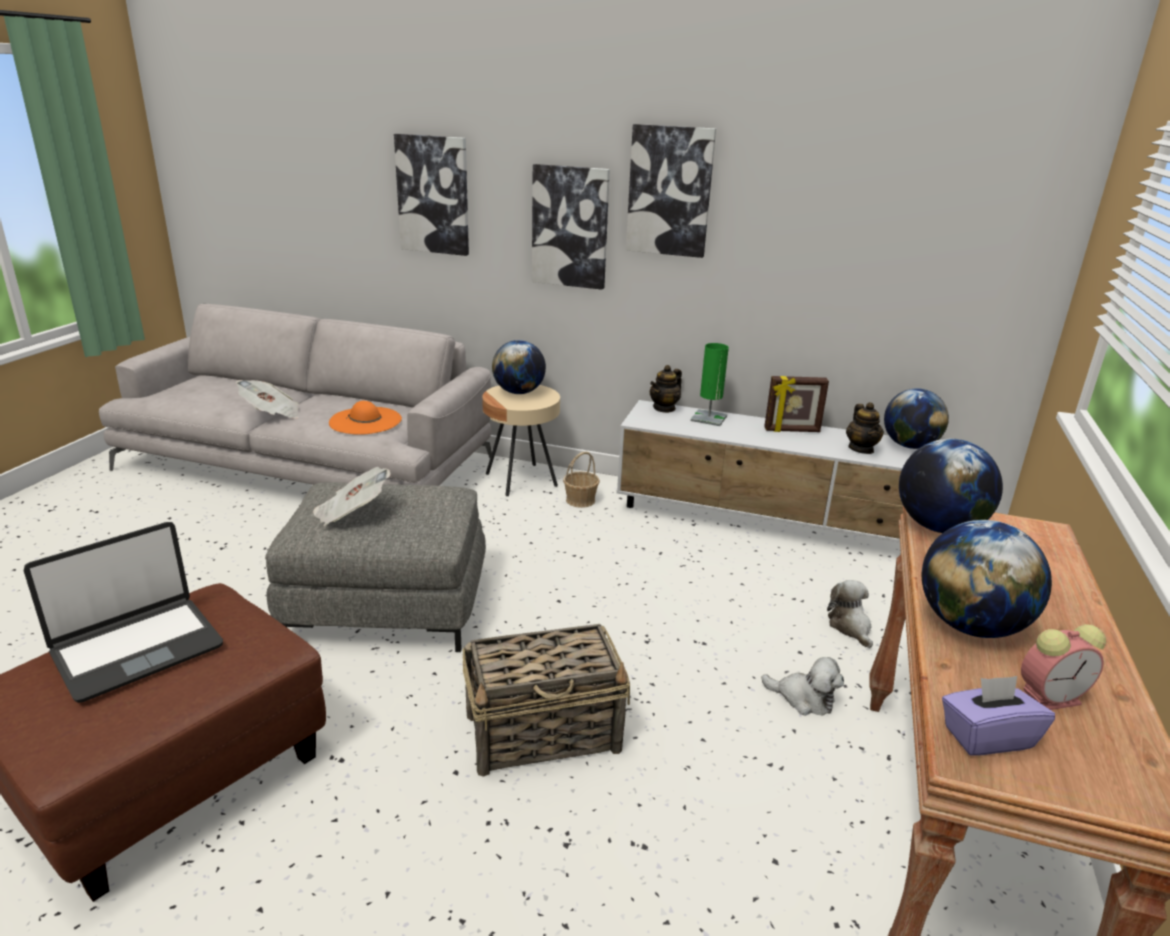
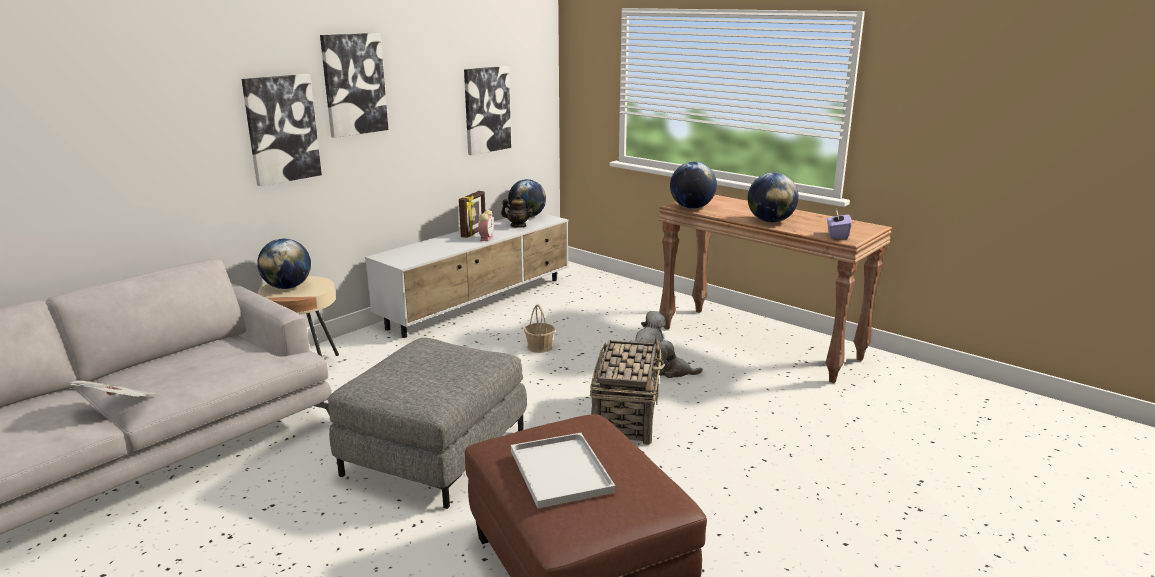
camera: 65 degrees left, 5 degrees down
(137, 648) = (559, 470): laptop -> white tray
(352, 514) = (423, 378): newspaper -> none
(365, 421) = (221, 361): orange hat -> none
(433, 195) = (136, 127): picture -> picture (486, 110)
(580, 500) = (373, 351): basket -> basket (539, 347)
(664, 408) = (392, 253): teapot -> none
(709, 418) = (426, 246): green table lamp -> none
(850, 627) = (601, 313): plush toy -> plush toy (673, 372)
(1050, 698) = (818, 223): alarm clock -> alarm clock (486, 238)

